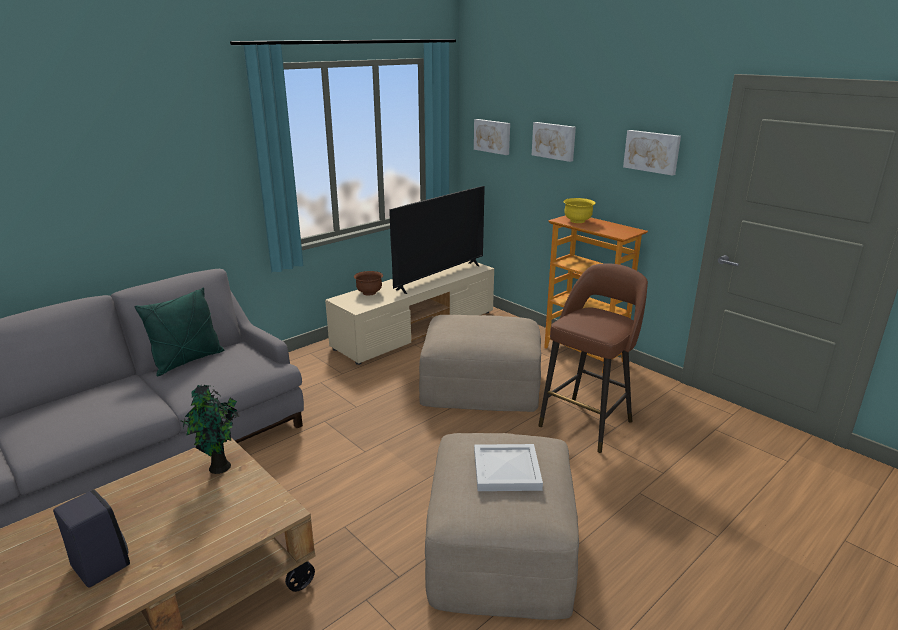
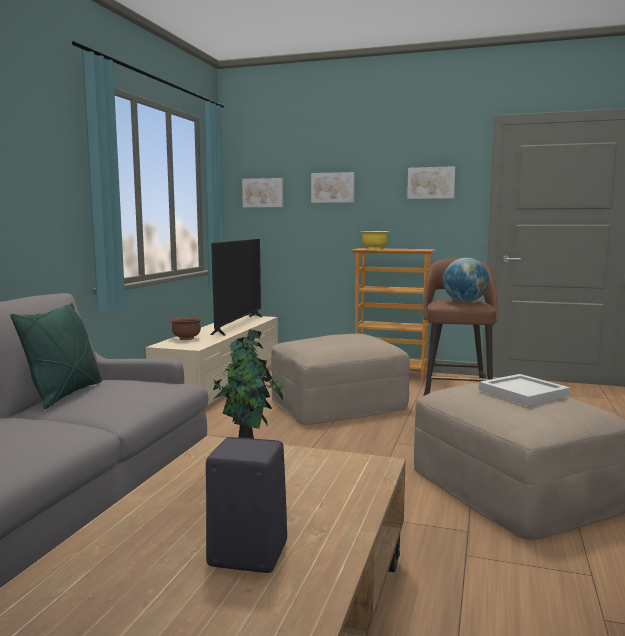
camera: 30 degrees left, 15 degrees down
(597, 323) = (465, 302): none -> globe

